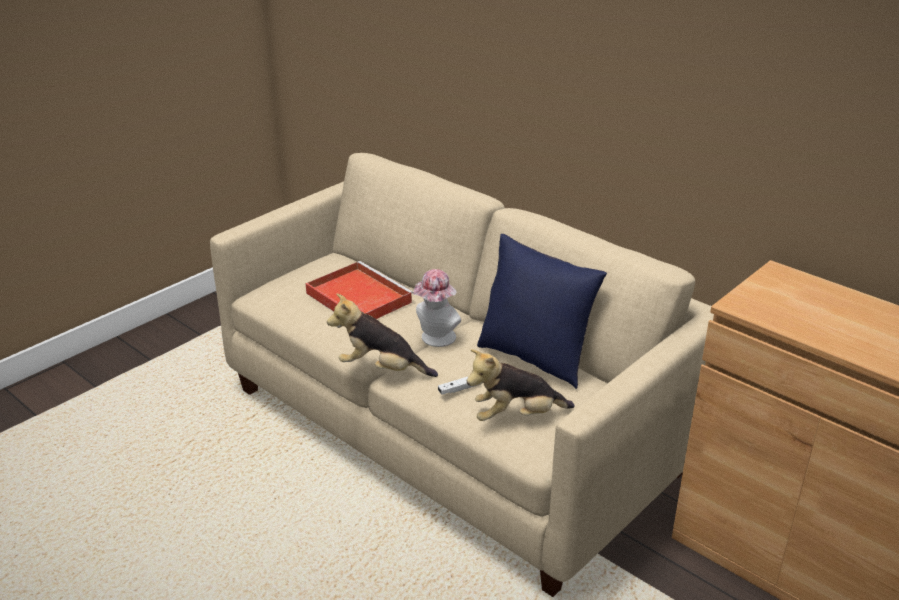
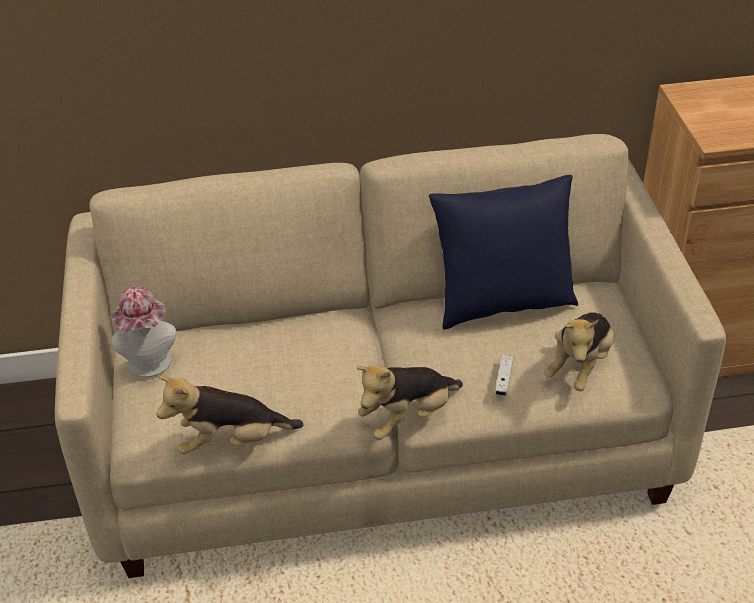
camera: 50 degrees left, 10 degrees up
(290, 318) = (231, 441): none -> plush toy
(357, 297) = (258, 367): red tray -> none
(435, 339) = (397, 351): hat -> hat (150, 366)

